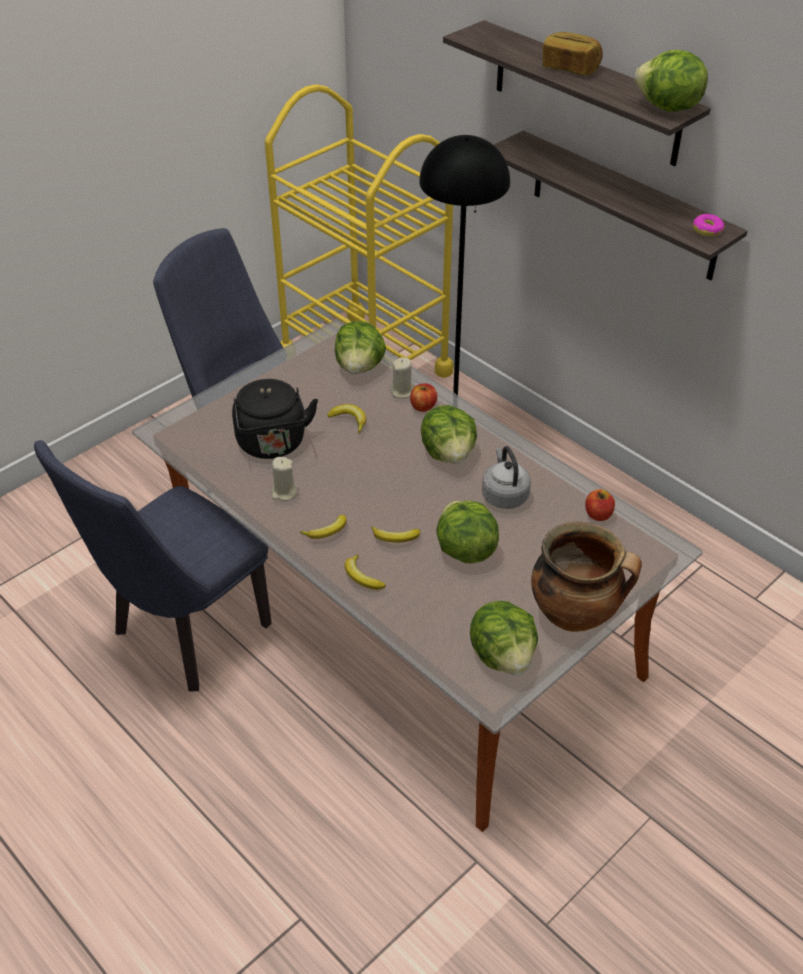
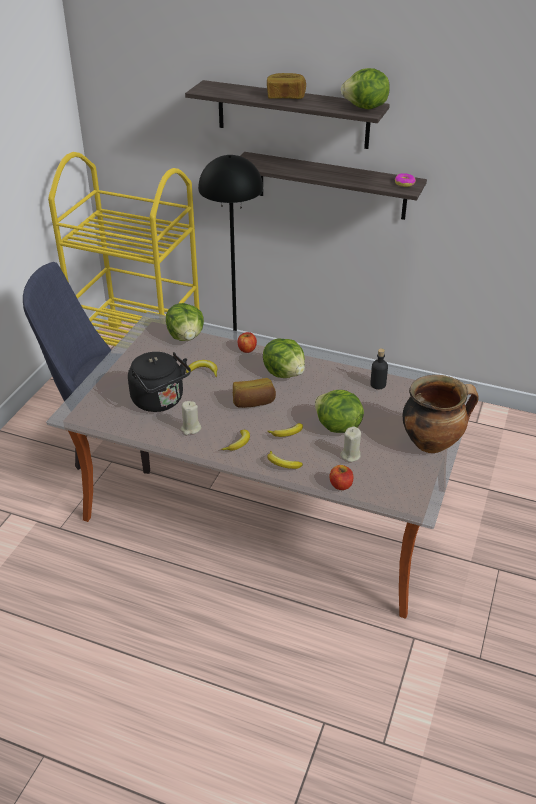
camera: 25 degrees left, 5 degrees down
(183, 637) = (121, 571): blue chair -> none
(382, 482) = (253, 402): none -> bread
(402, 391) = (226, 344): beige candle -> beige candle (350, 455)
(503, 656) = (406, 480): lettuce -> none
(504, 495) = (338, 387): grey kettle -> none
(560, 508) = (378, 384): none -> black bottle
(598, 514) = (403, 381): apple -> apple (341, 485)

